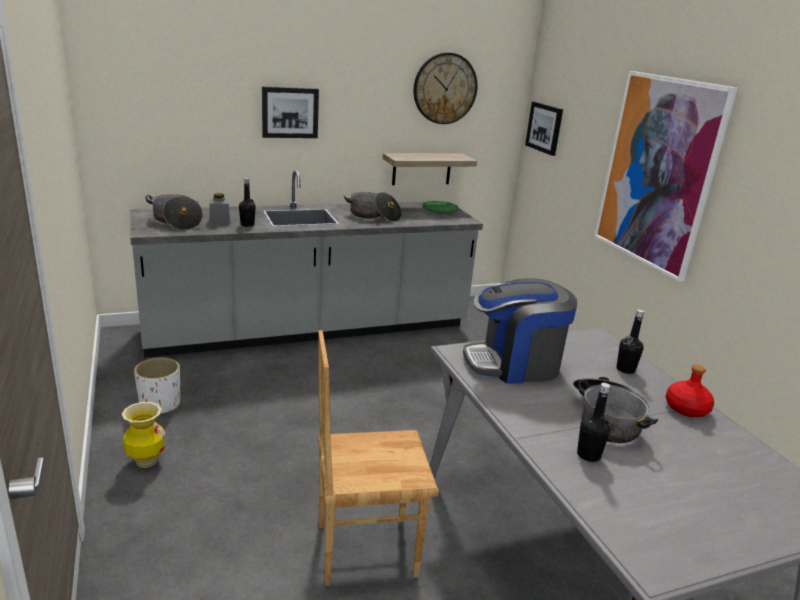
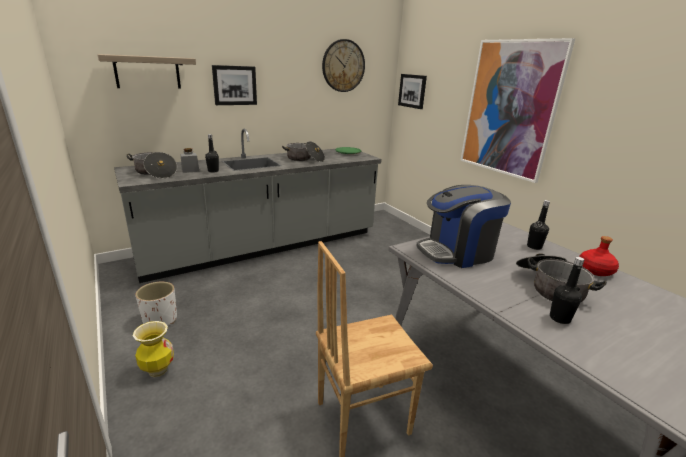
camera: 10 degrees left, 0 degrees up
(421, 168) = (331, 125): shelf -> shelf (147, 72)

